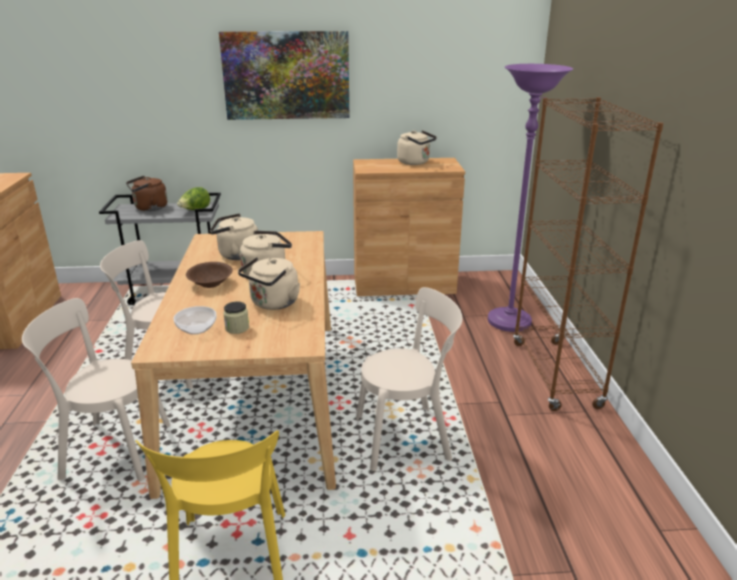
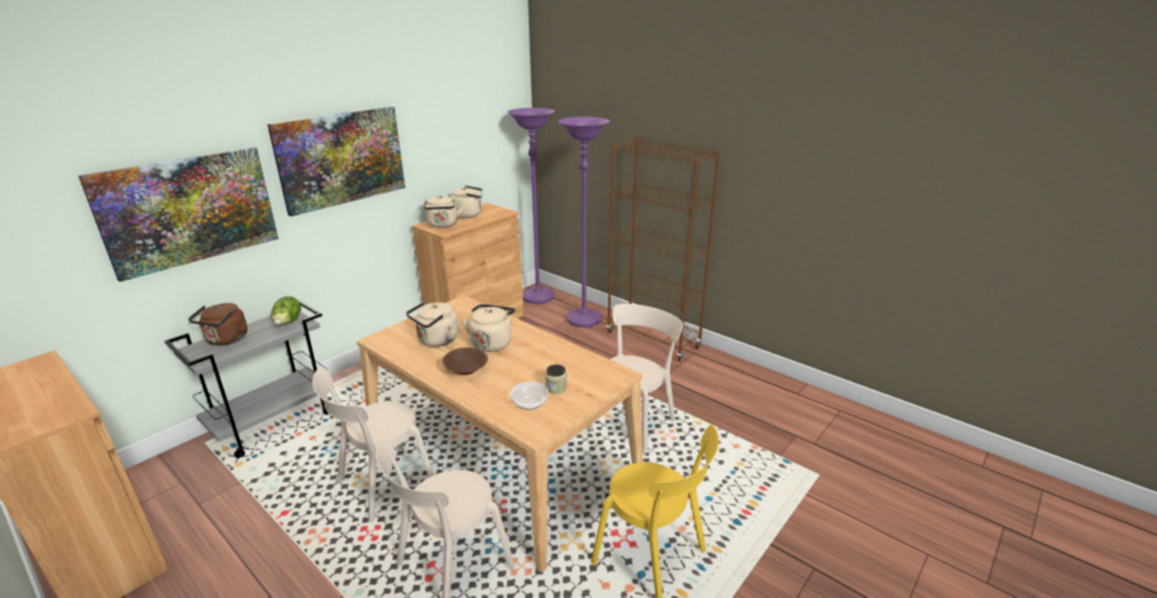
camera: 45 degrees left, 0 degrees up
(147, 95) = (189, 210): none -> picture
(273, 303) = (543, 360): beige kettle -> beige kettle (443, 225)
(495, 283) = (538, 297): none -> purple floor lamp

